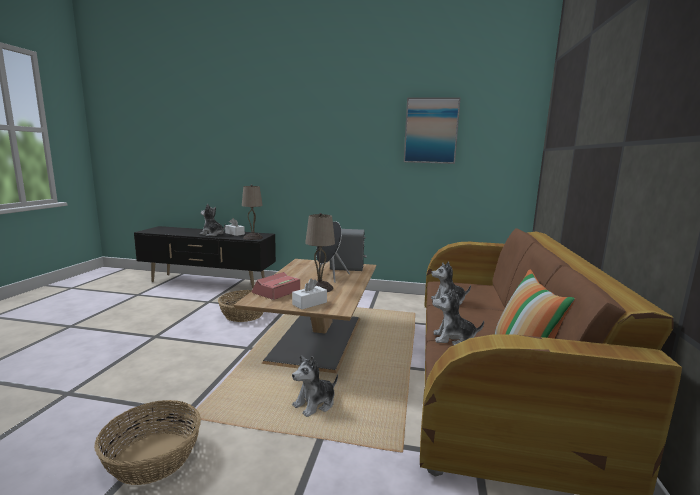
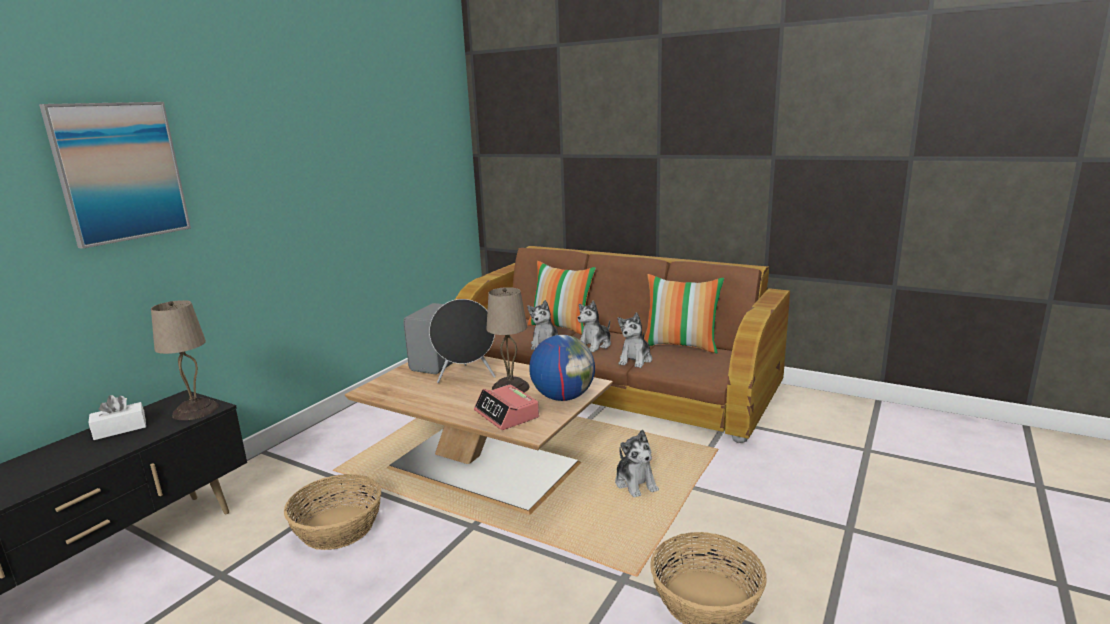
camera: 70 degrees left, 5 degrees up
(212, 234) = (86, 455): plush toy -> plush toy (595, 345)
(309, 303) = (563, 397): white tissue box -> globe
(431, 131) = (379, 145): picture -> picture (120, 172)
(495, 302) = (561, 327): none -> pillow

